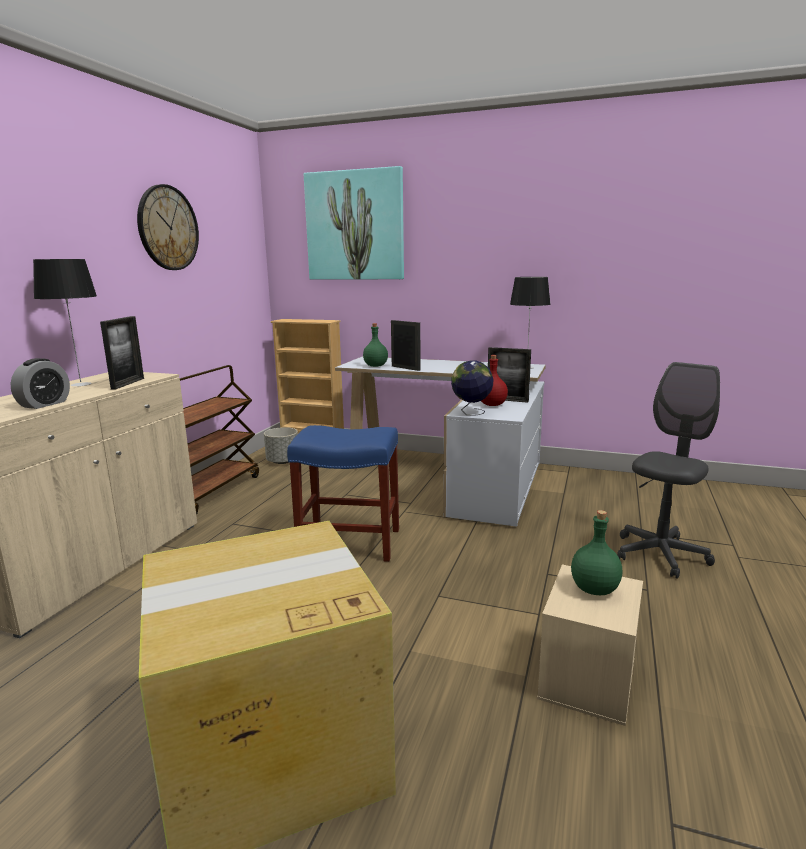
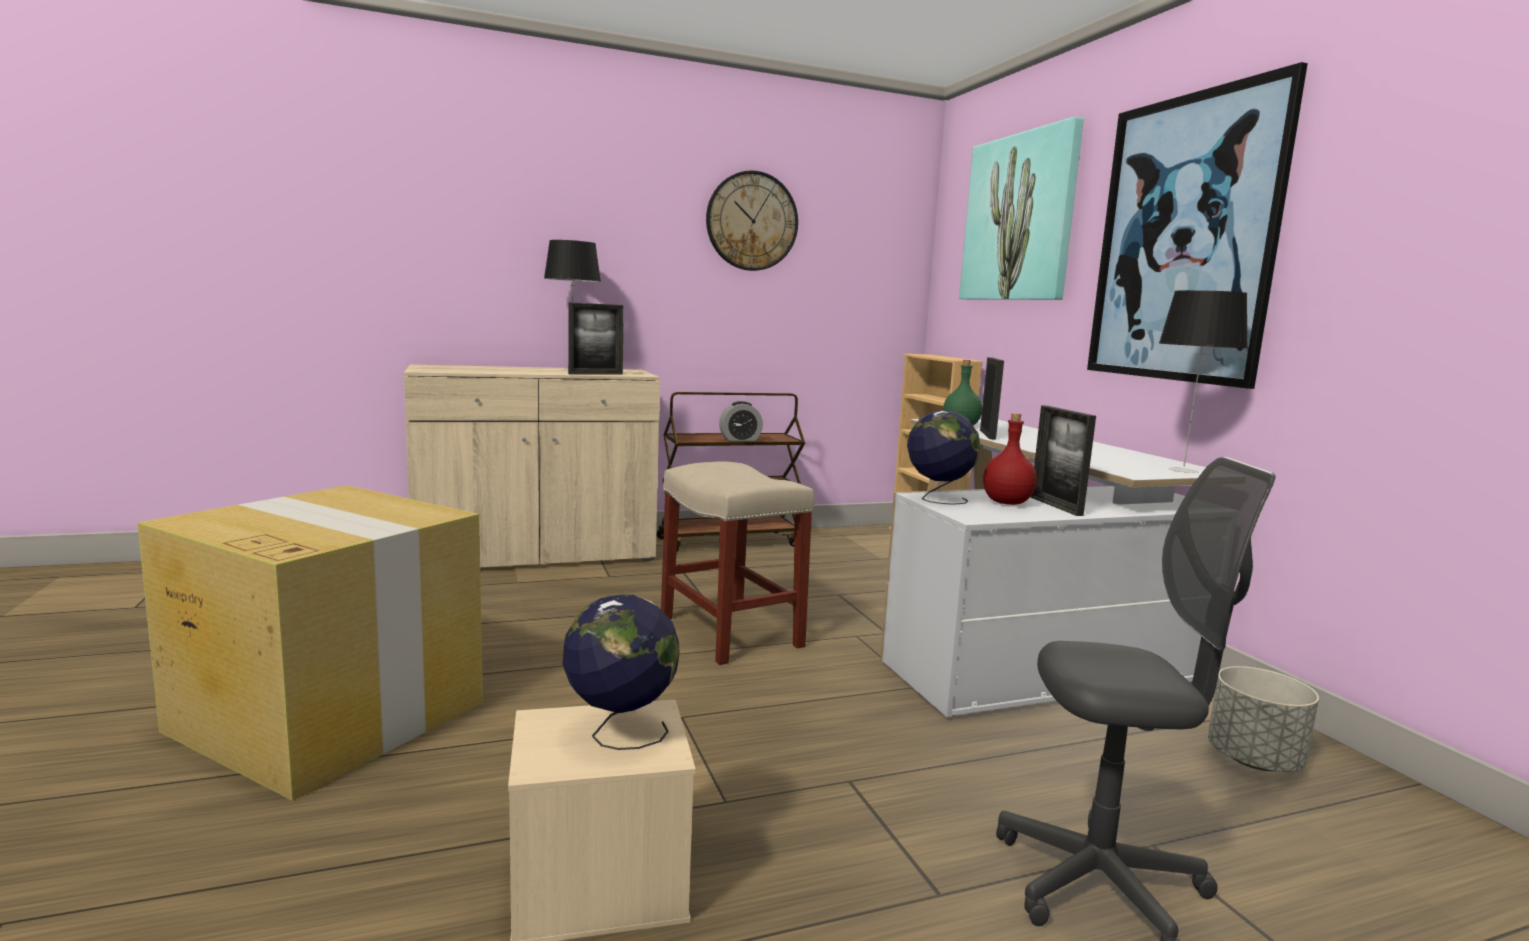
camera: 50 degrees right, 5 degrees down
(44, 404) = (493, 371): alarm clock -> alarm clock (740, 440)
(282, 461) = (854, 543): grey planter -> grey planter (1253, 760)
(348, 542) = (728, 631): blue stool -> beige stool
(487, 246) = (1184, 239): none -> picture
(595, 589) = (620, 734): green bottle -> globe

